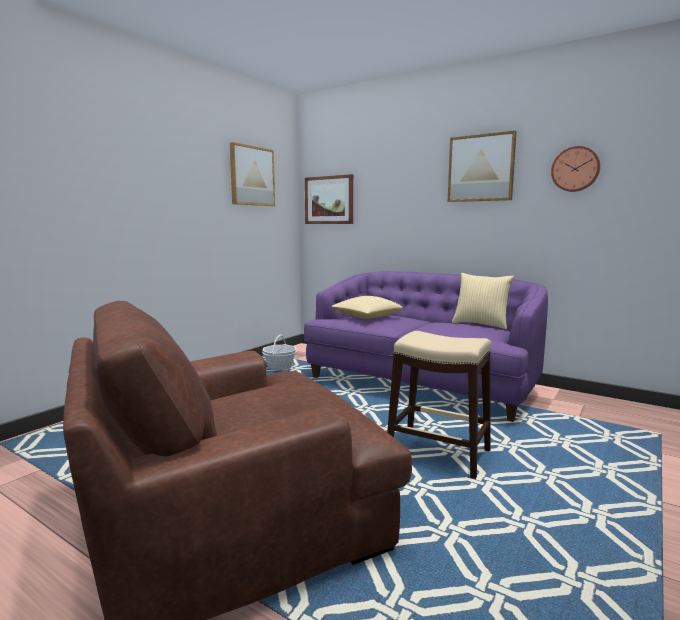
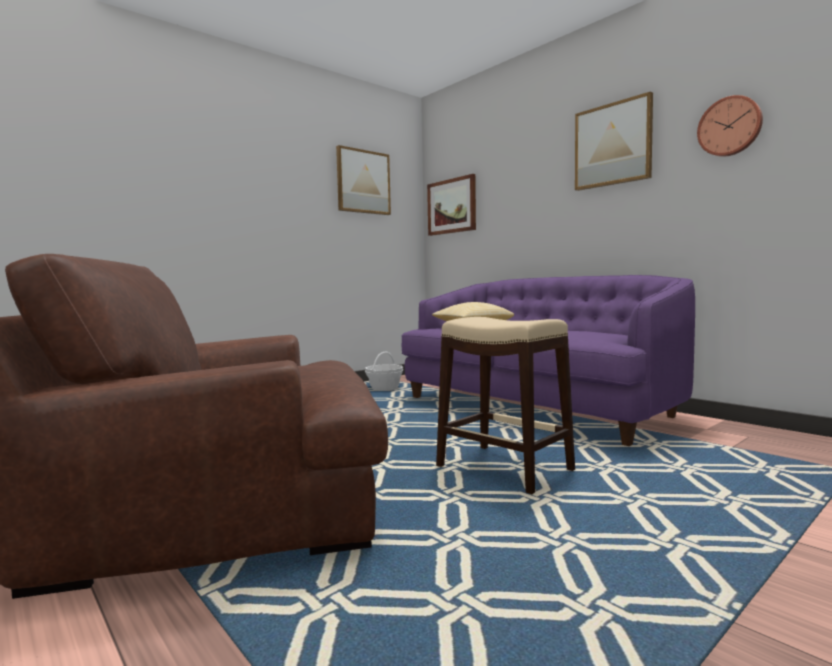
camera: 15 degrees right, 5 degrees down
(481, 324) = (609, 332): pillow -> none

